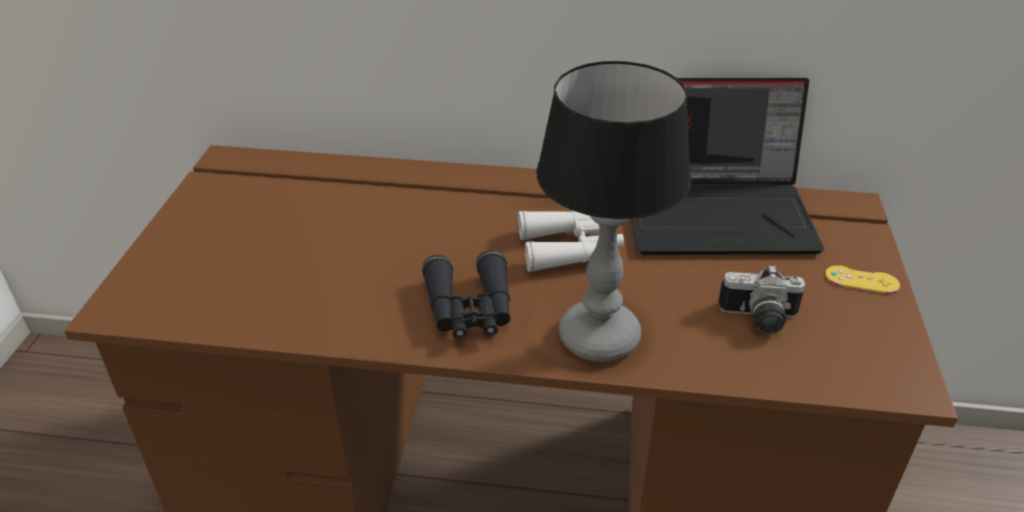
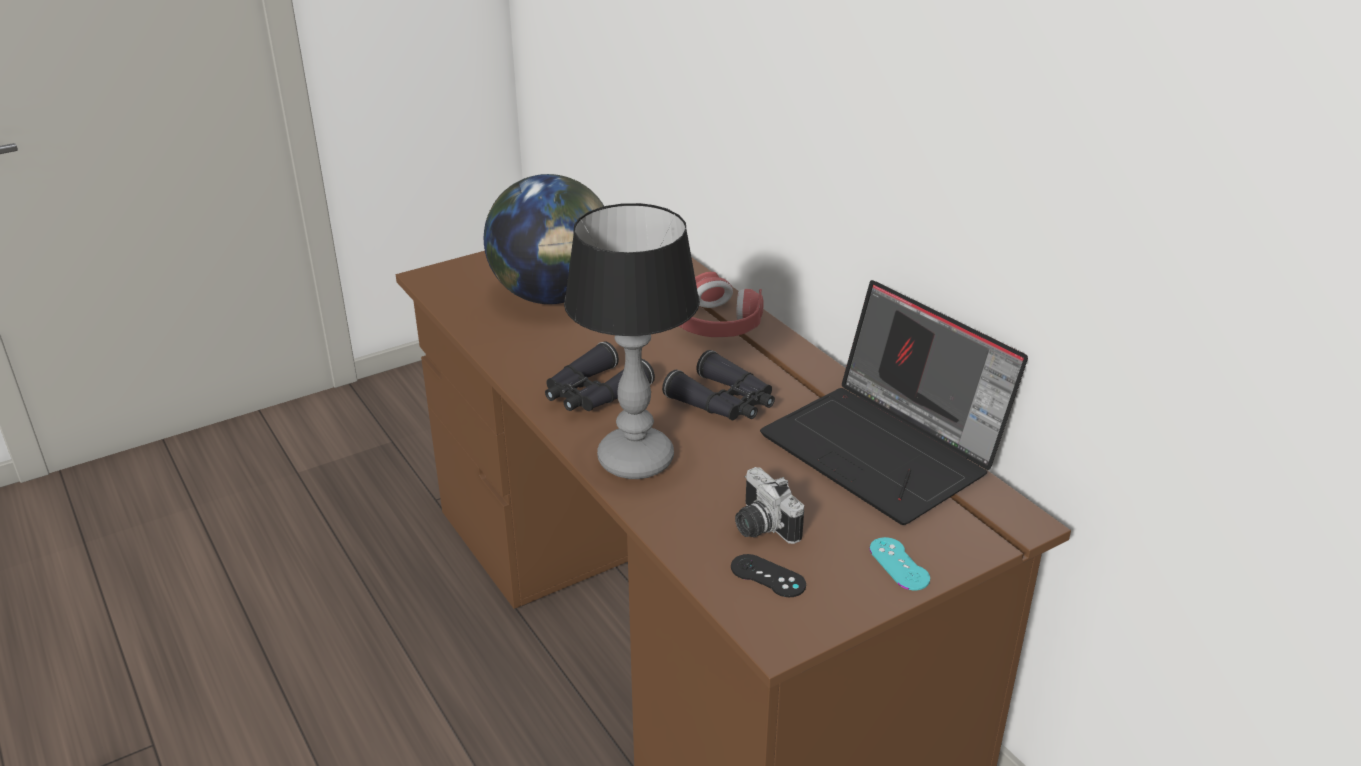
camera: 50 degrees right, 5 degrees down
(278, 252) = (553, 296): none -> globe
(449, 193) = (715, 322): none -> red headphones
(571, 249) = (724, 403): white binoculars -> black binoculars
(827, 350) = (768, 576): none -> black game controller
(861, 280) = (899, 564): yellow game controller -> turquoise game controller

